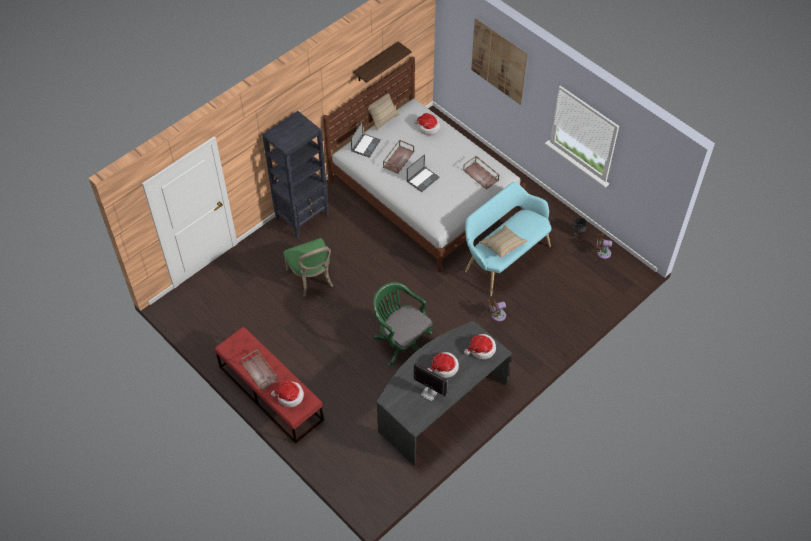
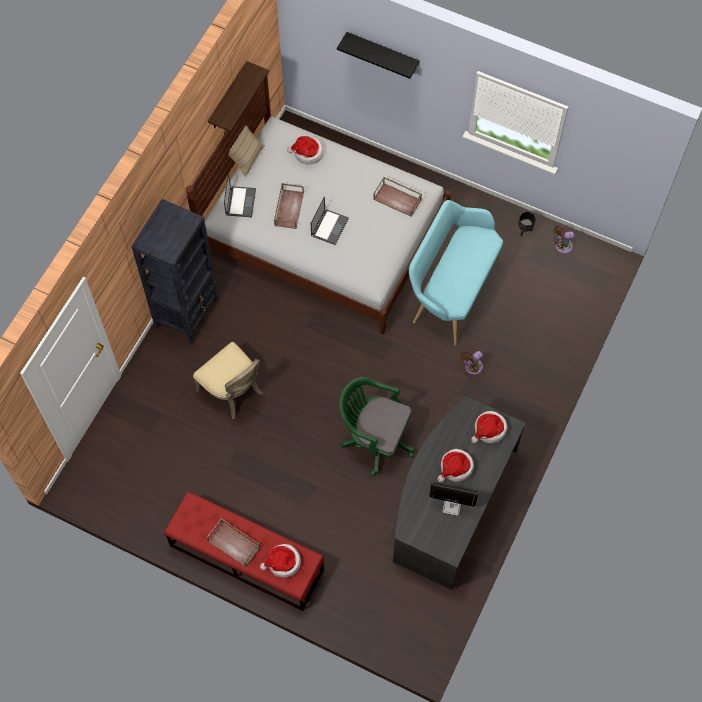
camera: 20 degrees left, 10 degrees up
(312, 278) = (233, 392): green chair -> beige chair
(498, 61) = (382, 53): picture -> black shelf
(502, 245) = (456, 283): beige pillow -> none

